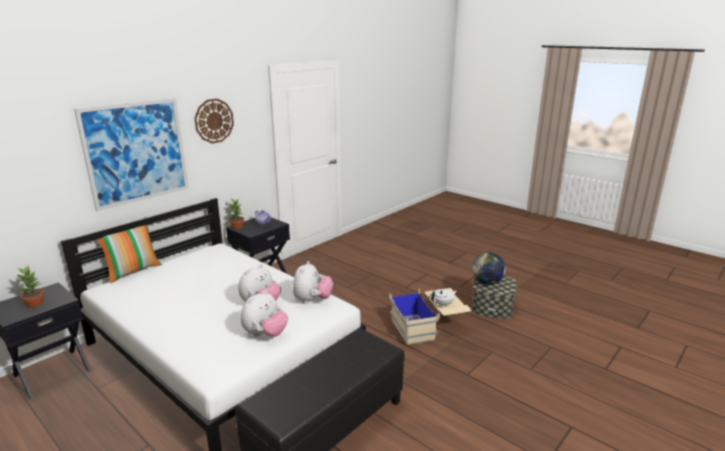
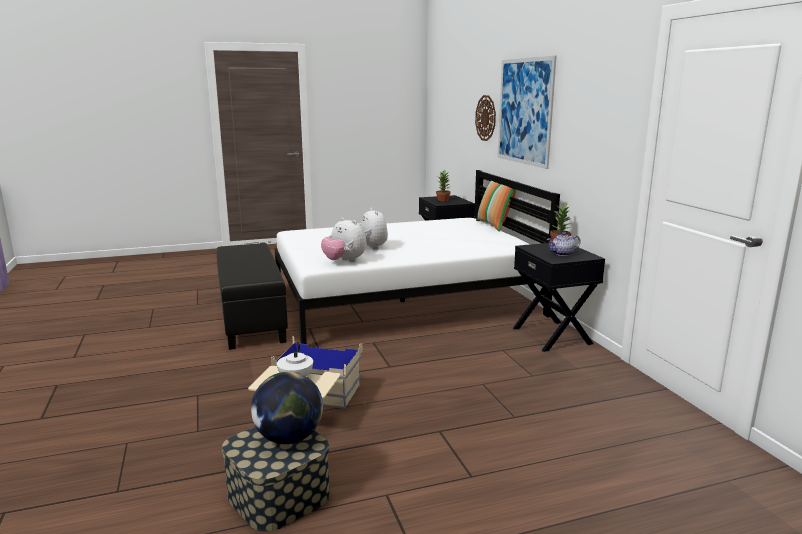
camera: 120 degrees right, 5 degrees down
(214, 121) = (582, 91): wall clock -> wall clock (486, 118)
(265, 334) = (318, 244): plush toy -> none

